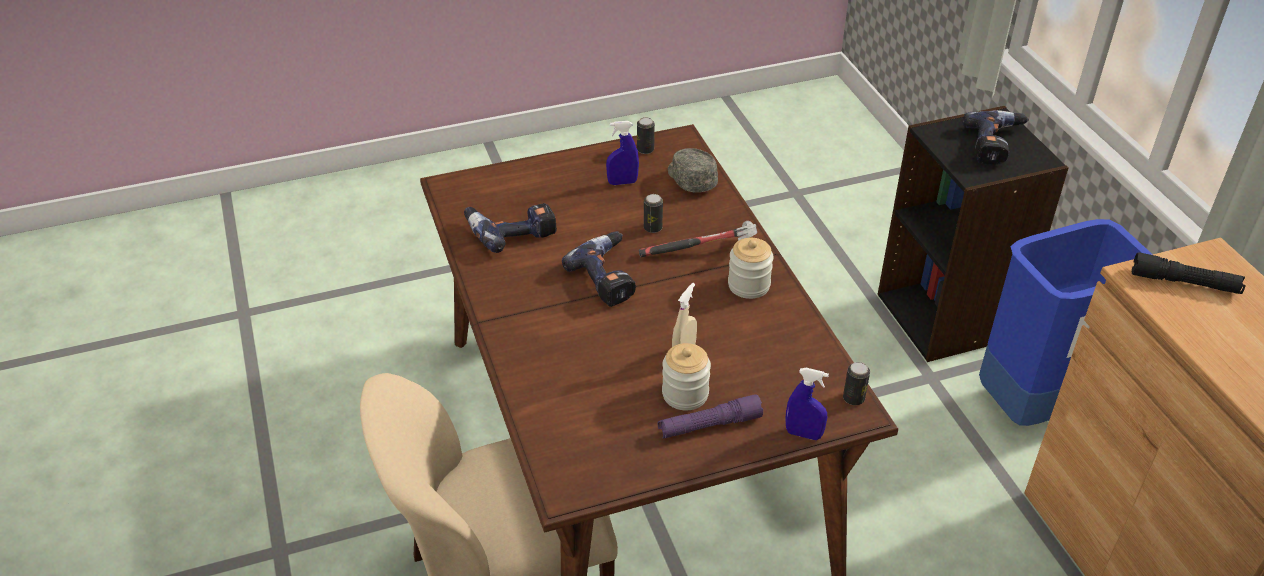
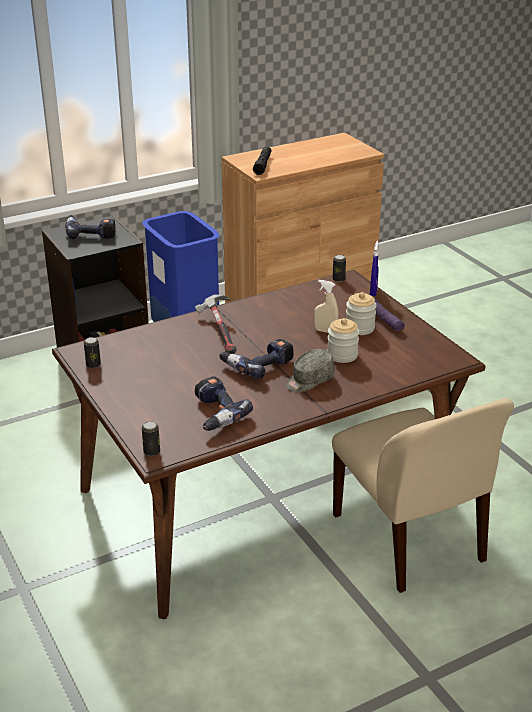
camera: 100 degrees left, 10 degrees down
(622, 182) = (140, 370): blue spray bottle -> none
(653, 228) = (196, 353): can -> can (152, 452)
(690, 179) = (132, 342): grey cap -> grey cap (309, 380)
(749, 285) = (250, 314): jar -> jar (342, 355)

